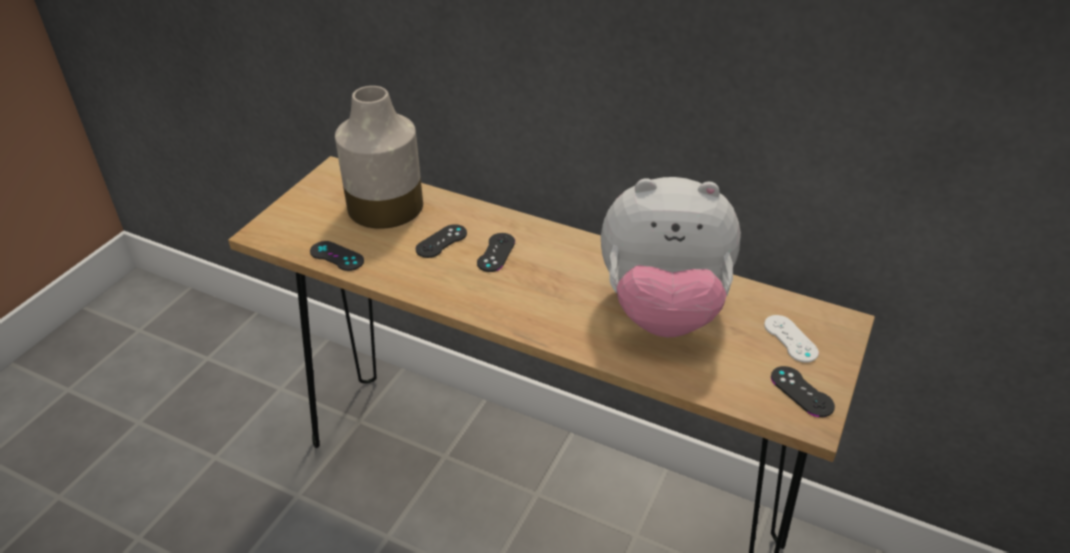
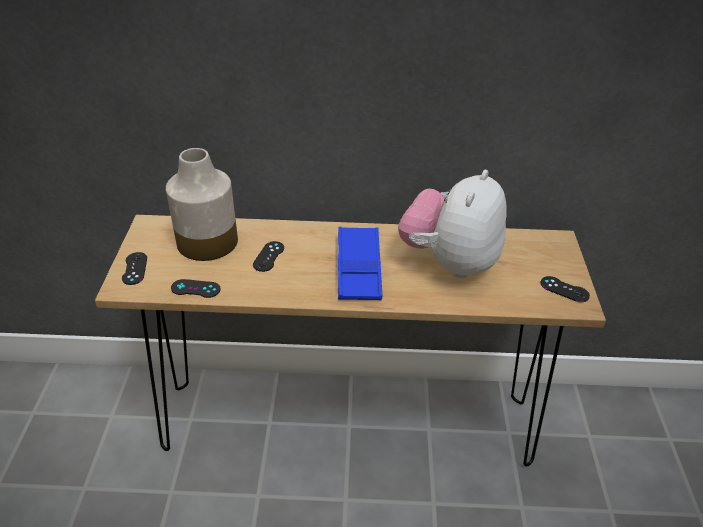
camera: 25 degrees left, 0 degrees up
(496, 252) = (313, 254): black game controller -> black game controller (134, 268)
(539, 285) = (359, 268): none -> blue tray
(662, 309) = (450, 262): plush toy -> plush toy turned 135 degrees clockwise
(790, 339) = (537, 258): white game controller -> none

